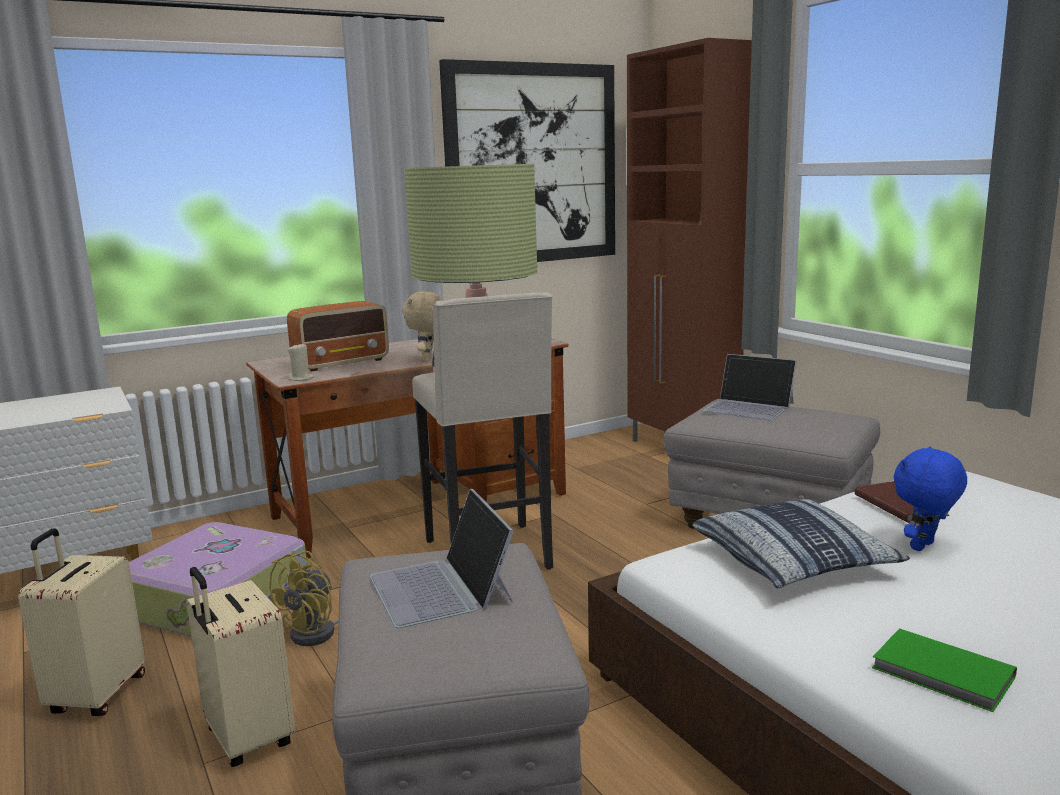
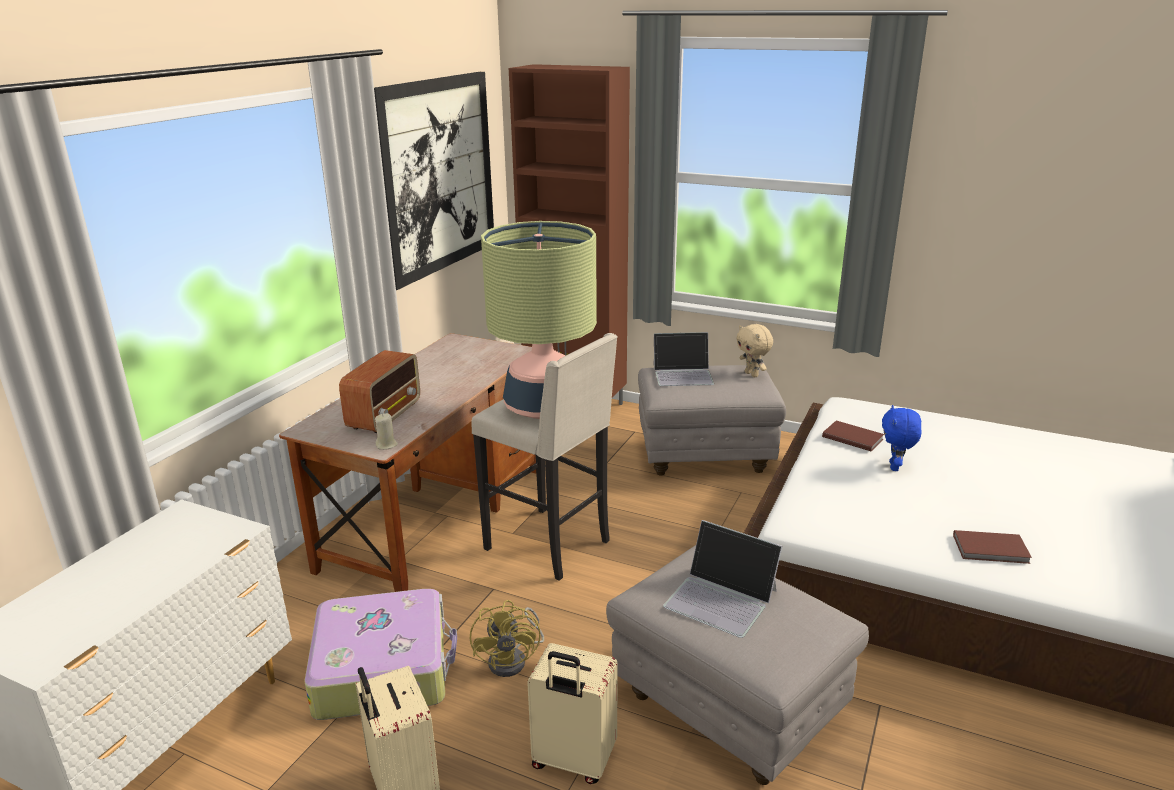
camera: 35 degrees left, 10 degrees up
(427, 360) = (458, 394): beige plush toy -> beige plush toy (752, 374)
(793, 561) = (850, 500): pillow -> none
(943, 674) = (992, 550): green book -> brown book

